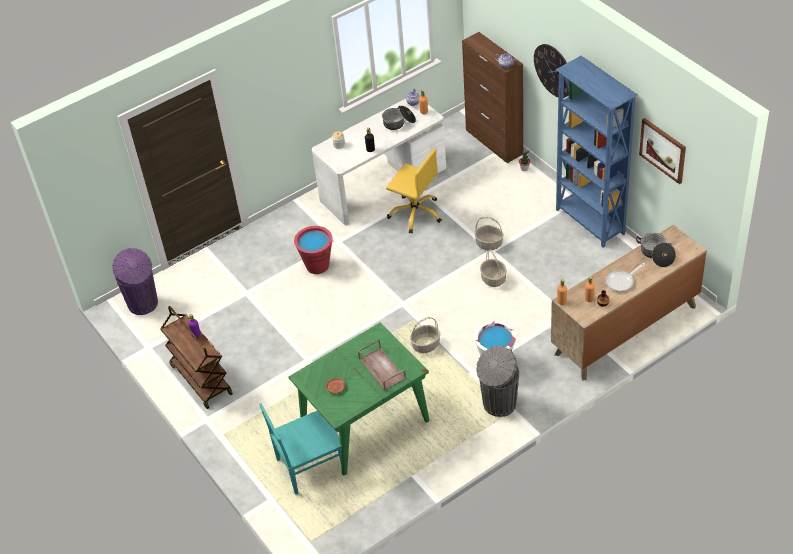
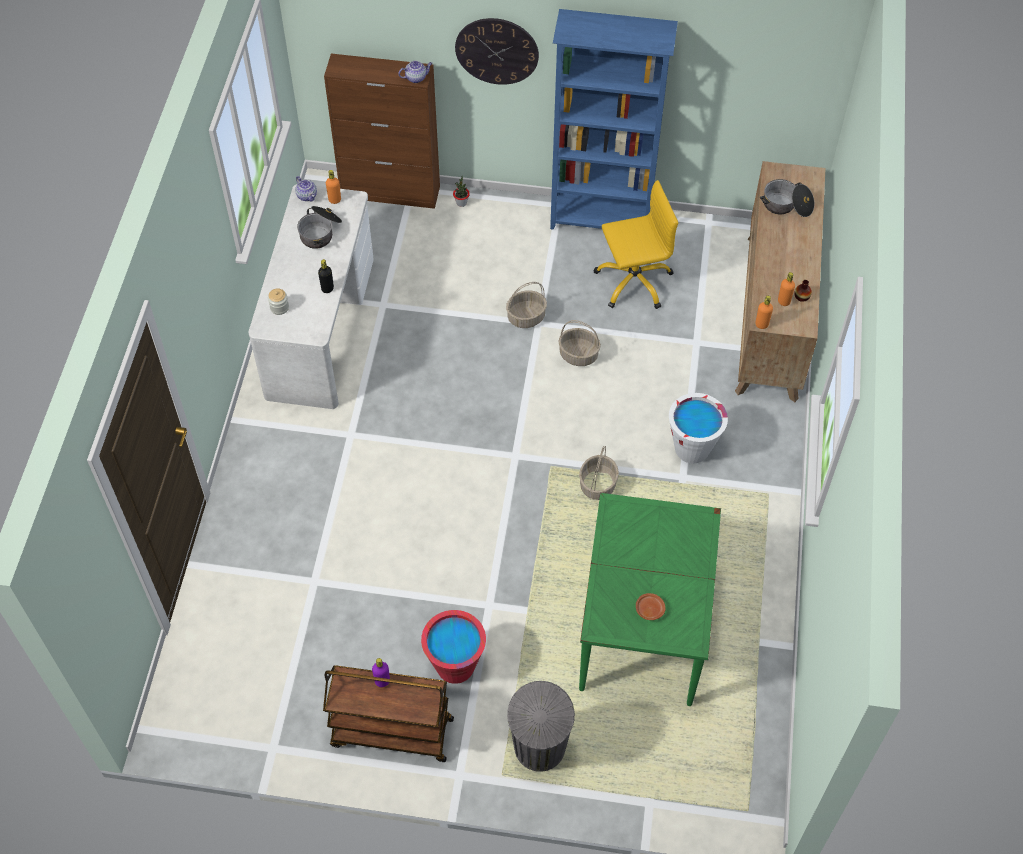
camera: 50 degrees left, 10 degrees up
(143, 304) = (196, 698): purple trash can -> none
(309, 466) = (643, 728): turquoise chair -> none
(317, 266) = (362, 483): red bucket -> red bucket (455, 666)
(381, 368) = (670, 546): brown tray -> none
(416, 213) = (402, 337): yellow office chair -> yellow office chair (633, 281)
(498, 404) = (748, 492): grey trash can -> grey trash can (539, 749)
(622, 281) = (791, 259): frying pan -> none
(663, 150) = (723, 76): picture -> none

